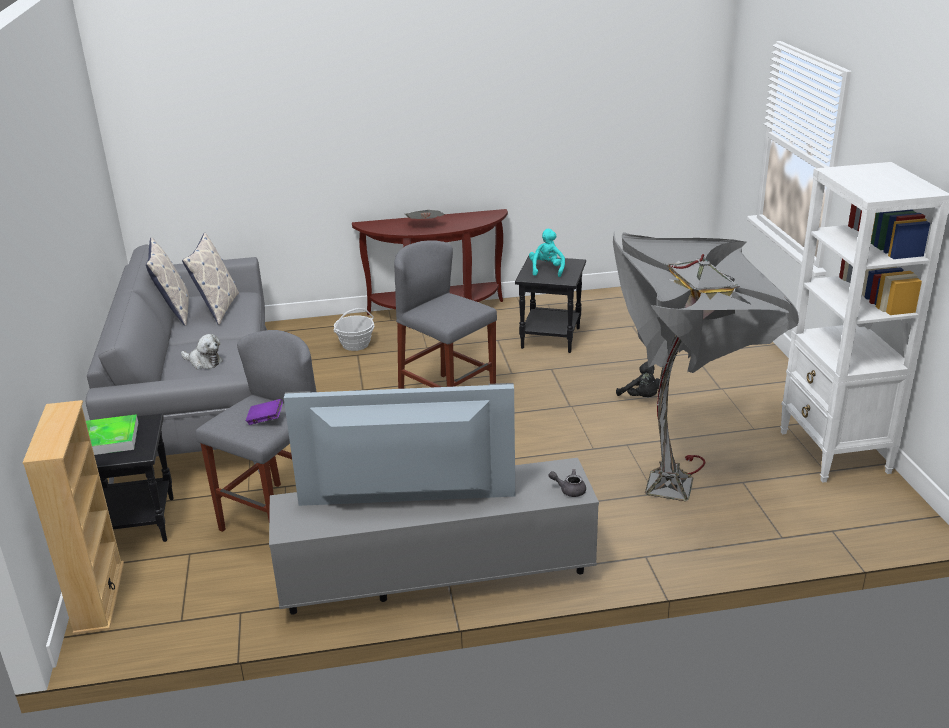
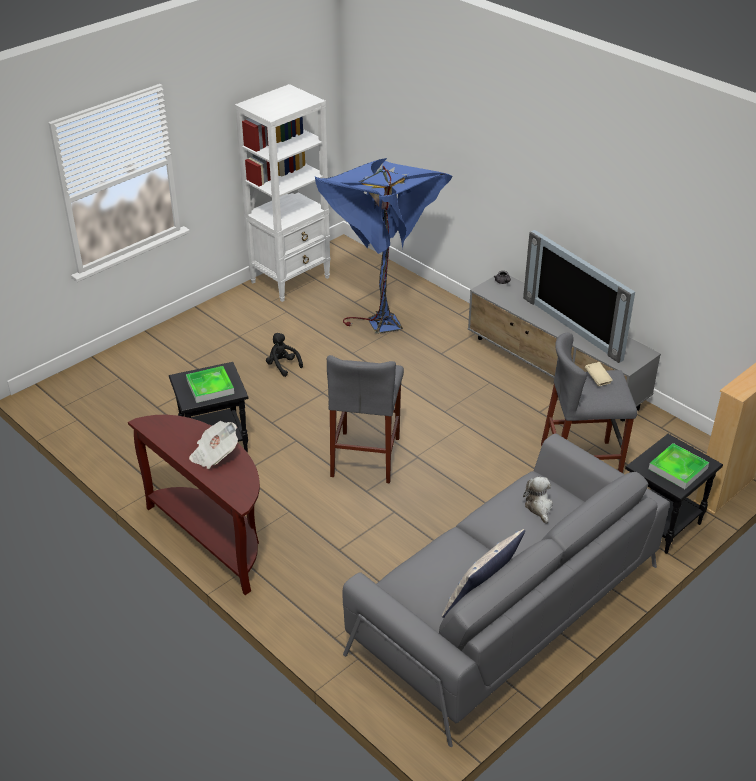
camera: 125 degrees left, 10 degrees up
(217, 309) = (448, 569): pillow -> none
(265, 419) = (597, 379): purple book -> beige book
(355, 344) = (320, 562): basket -> none
(547, 269) = (210, 387): turquoise plush toy -> tray
(641, 397) = (282, 366): black plush toy -> black plush toy turned 60 degrees counterclockwise
(683, 489) = (382, 319): grey floor lamp -> blue floor lamp

